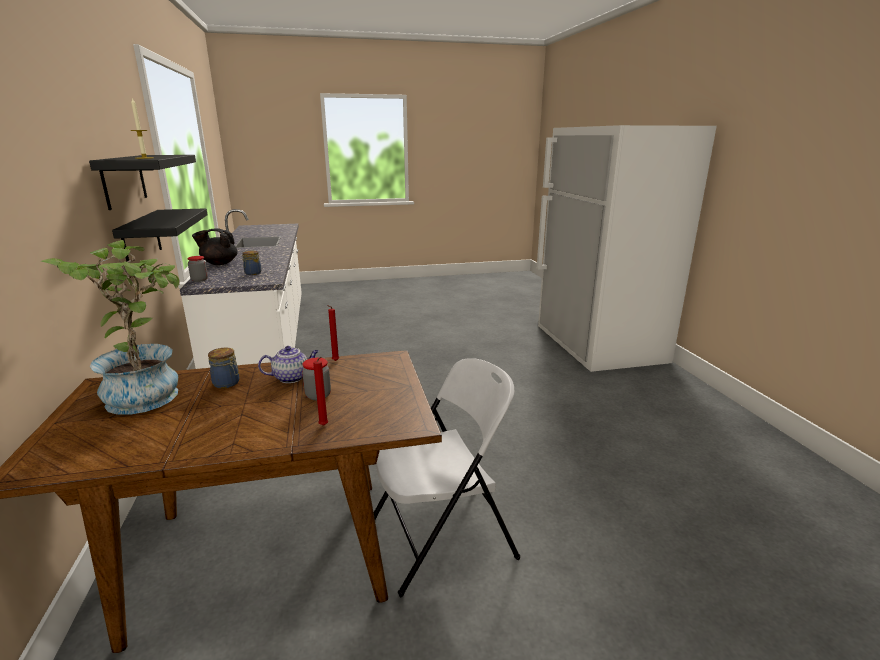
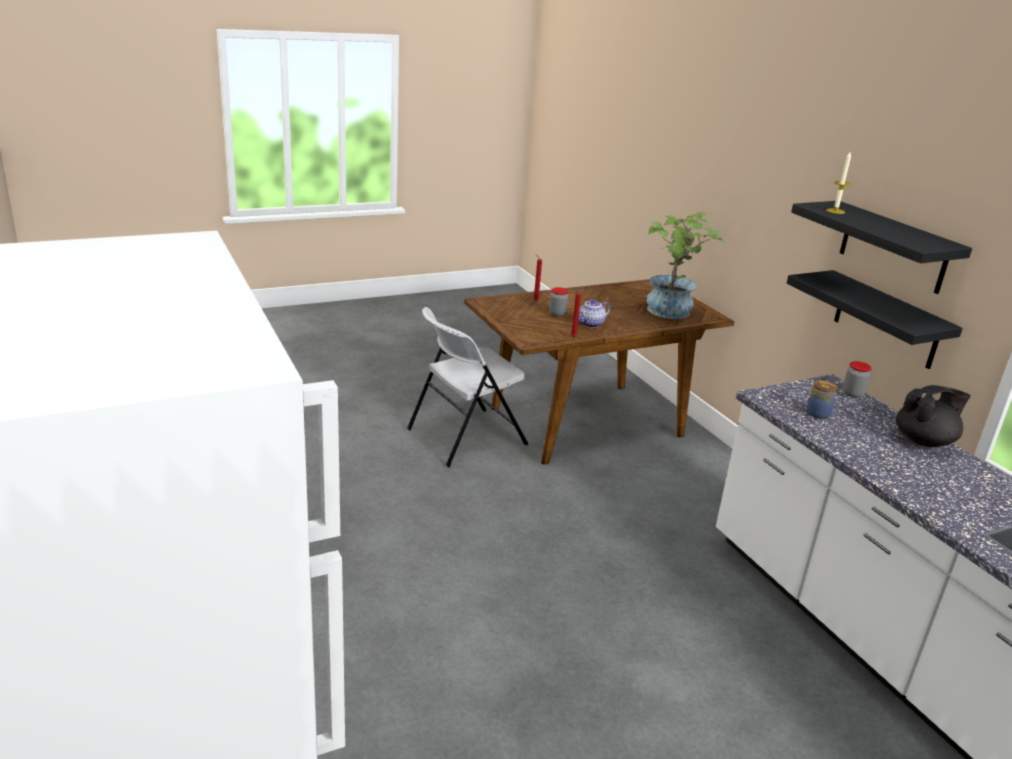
camera: 165 degrees right, 5 degrees up
(227, 383) = (629, 319): jar -> none

